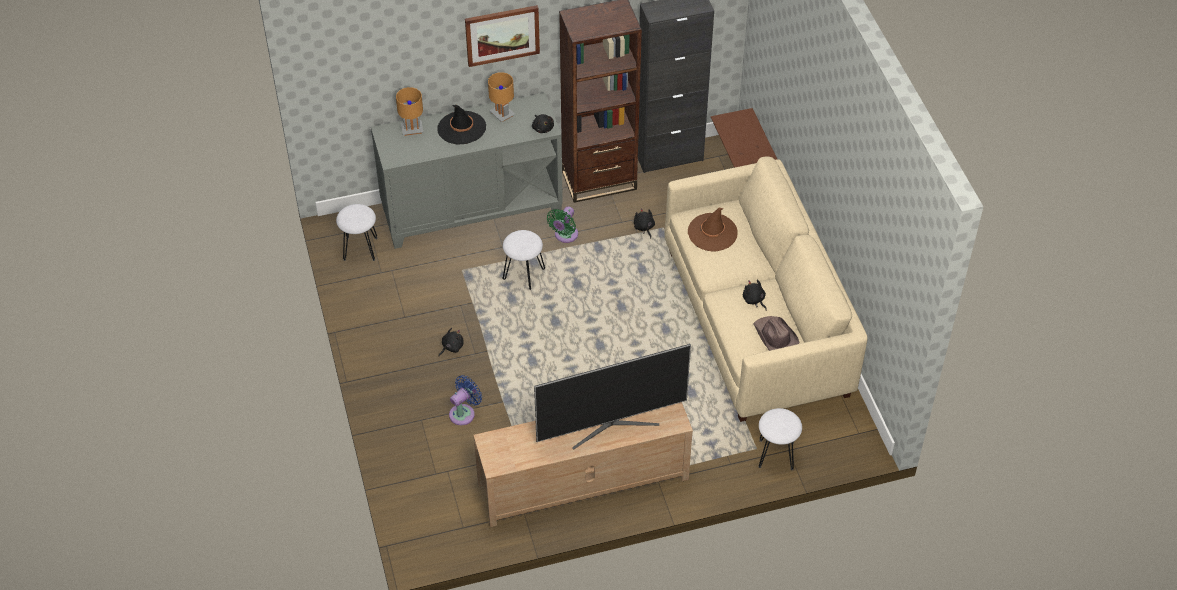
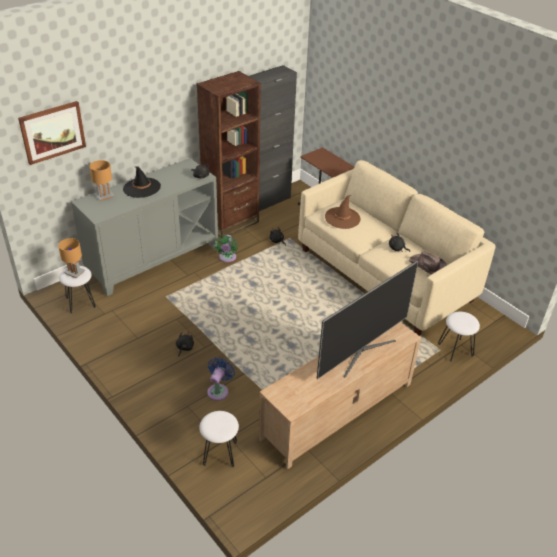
camera: 25 degrees left, 10 degrees down
(502, 35) = (158, 109): picture -> picture (52, 132)
(502, 114) = (166, 175): brown table lamp -> brown table lamp (74, 273)
(523, 275) = (212, 288): white stool -> white stool (219, 453)

